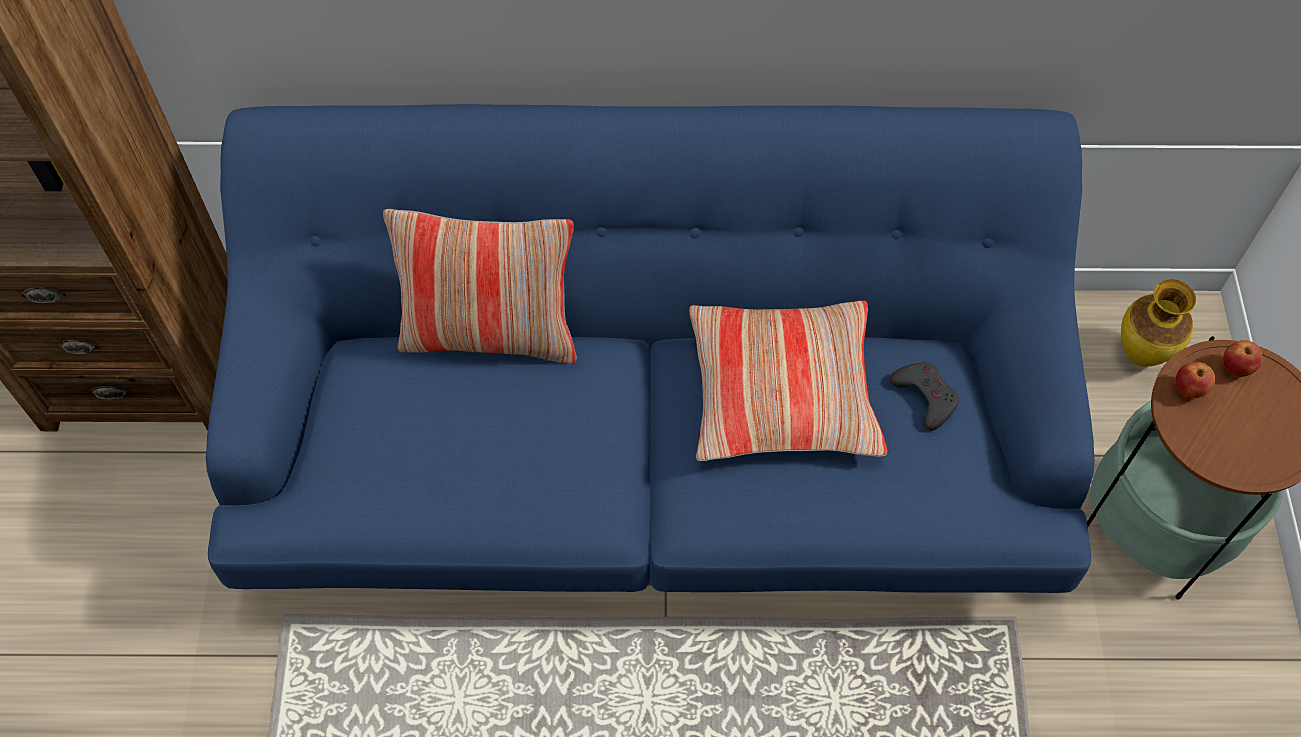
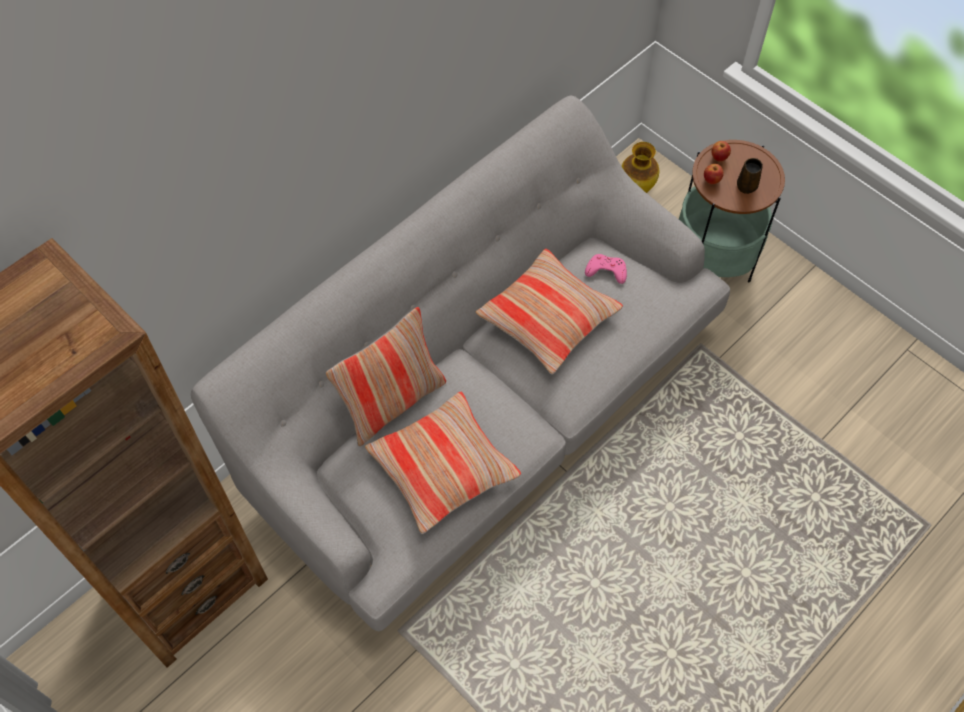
camera: 45 degrees left, 0 degrees up
(456, 457) = (443, 467): none -> pillow
(650, 452) = (482, 408): blue sofa -> grey sofa
(925, 397) = (606, 271): grey game controller -> pink game controller
(1237, 438) = (747, 185): none -> brown mug

